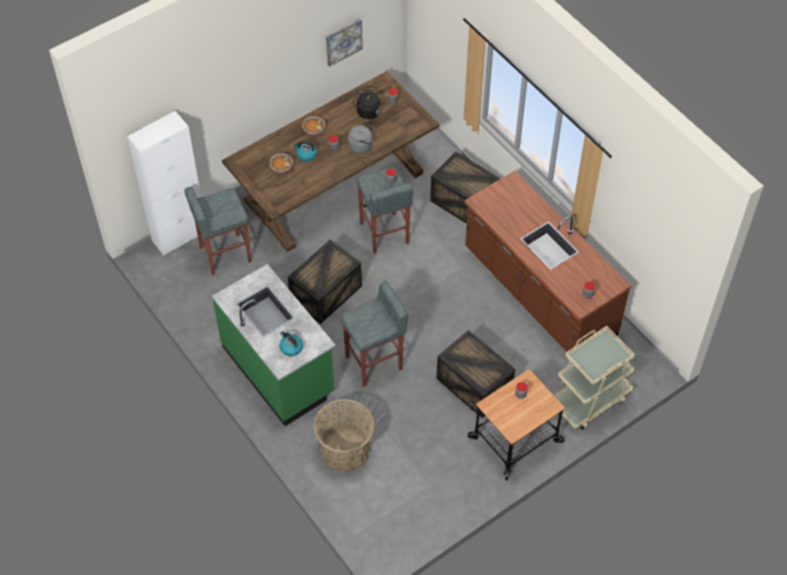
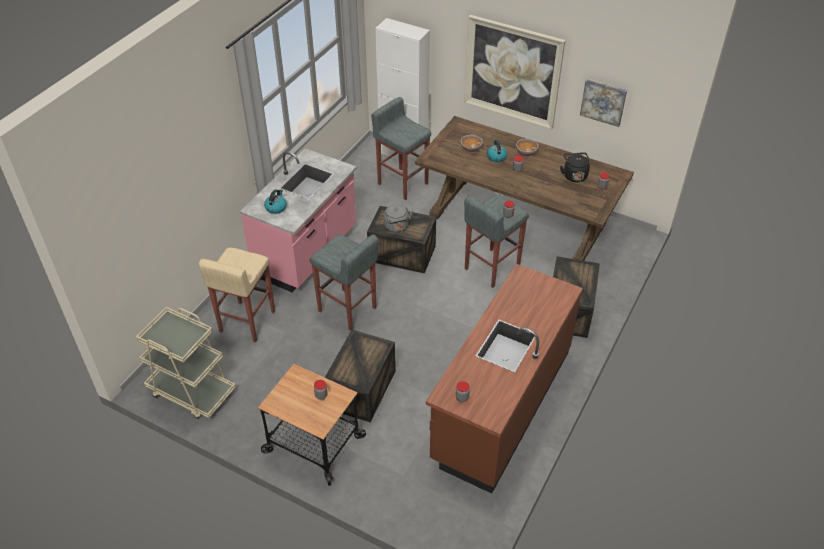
camera: 65 degrees right, 10 degrees down
(260, 81) = (512, 72): none -> picture
(279, 370) = (307, 253): green counter -> pink counter
(345, 450) = (246, 322): basket -> beige stool
(362, 146) = (533, 185): grey kettle -> grey kettle (397, 227)
(589, 399) = (395, 494): beige cart -> beige cart (191, 392)

